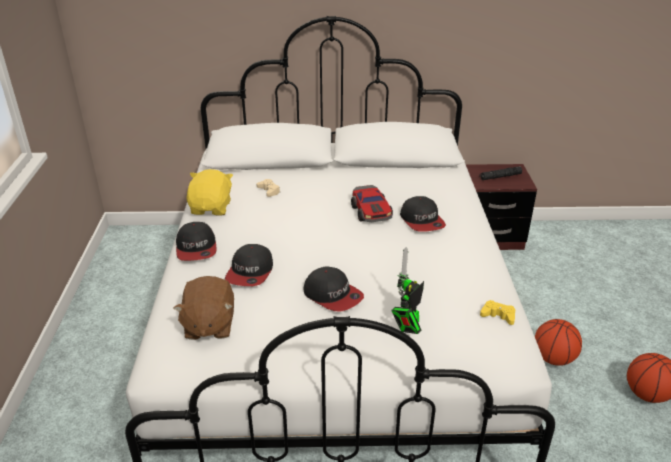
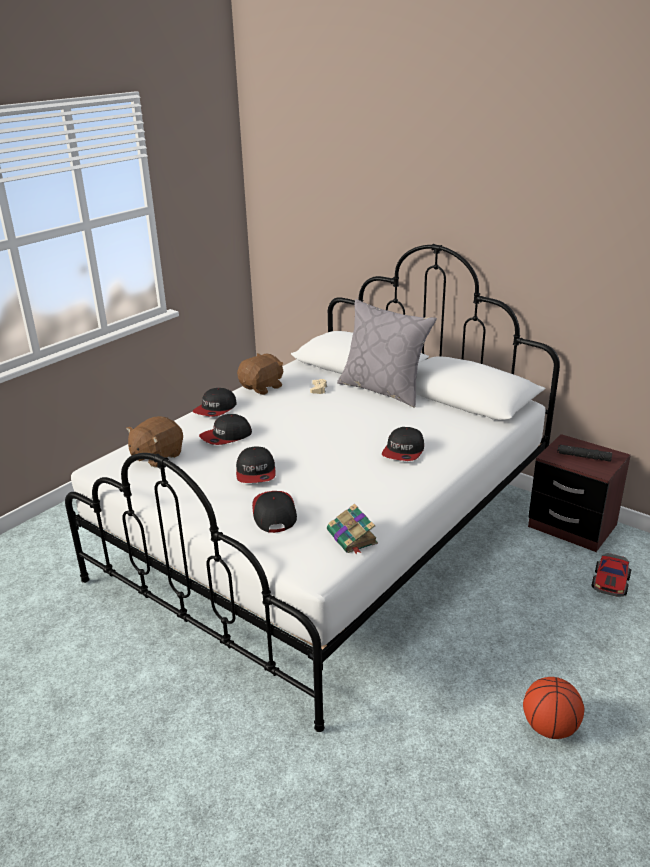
camera: 40 degrees right, 5 degrees down
(212, 208) = (262, 387): yellow plush toy -> brown plush toy
(326, 171) = (383, 390): none -> grey pillow
(371, 211) = (373, 430): toy car -> toy car (610, 582)
(407, 327) = (274, 513): toy robot -> cap
(498, 315) = (352, 538): yellow game controller -> book
(553, 358) = (492, 650): basketball -> none

